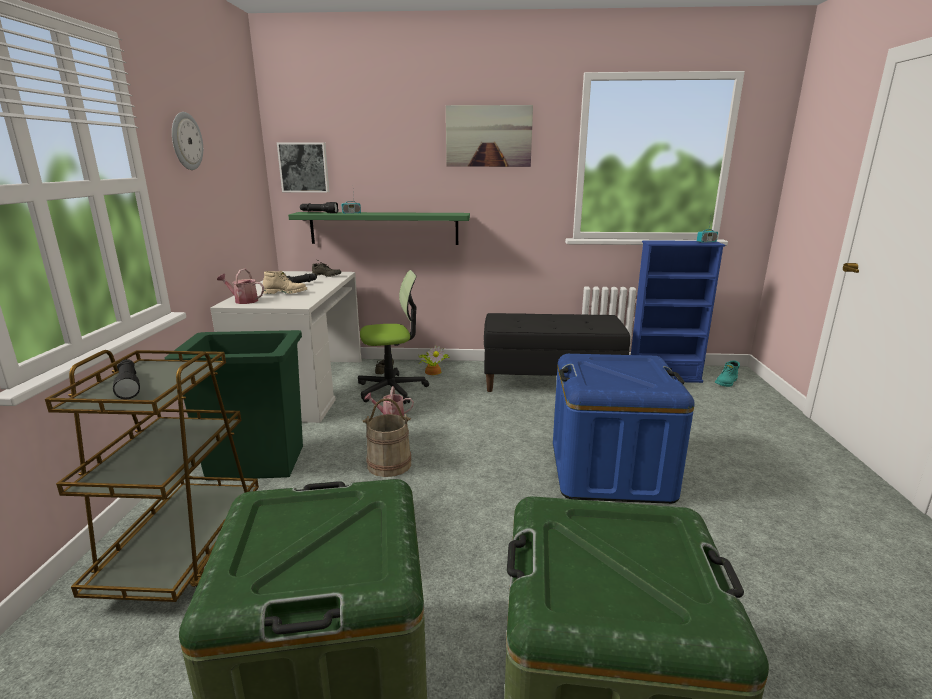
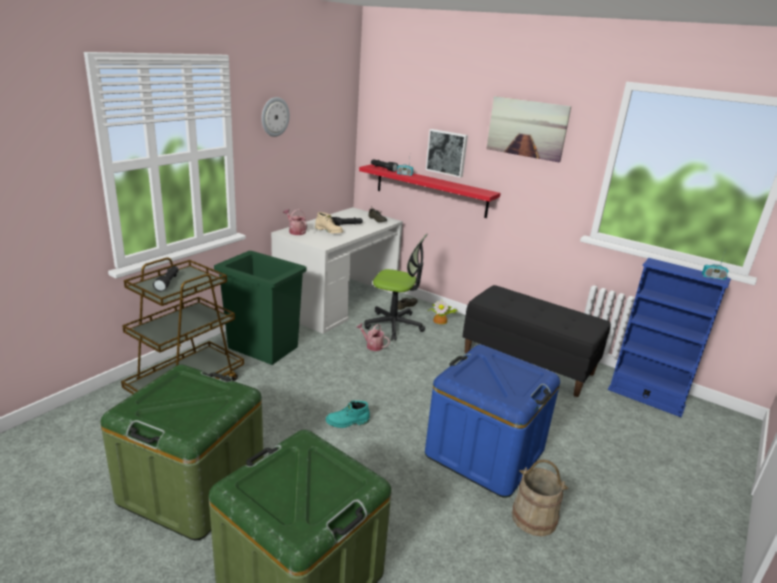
camera: 30 degrees right, 5 degrees up
(304, 167) = (381, 130): picture -> picture (447, 152)
(384, 228) = (430, 190): green shelf -> red shelf
(389, 464) = (336, 381): beige bucket -> beige bucket (534, 518)
(726, 382) = (709, 427): turquoise boot -> turquoise boot (347, 422)

